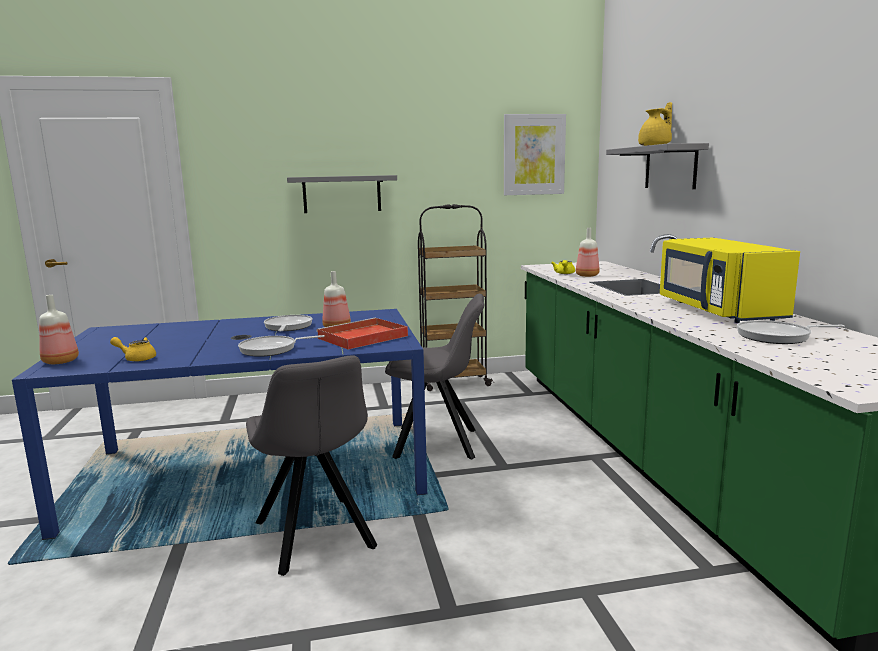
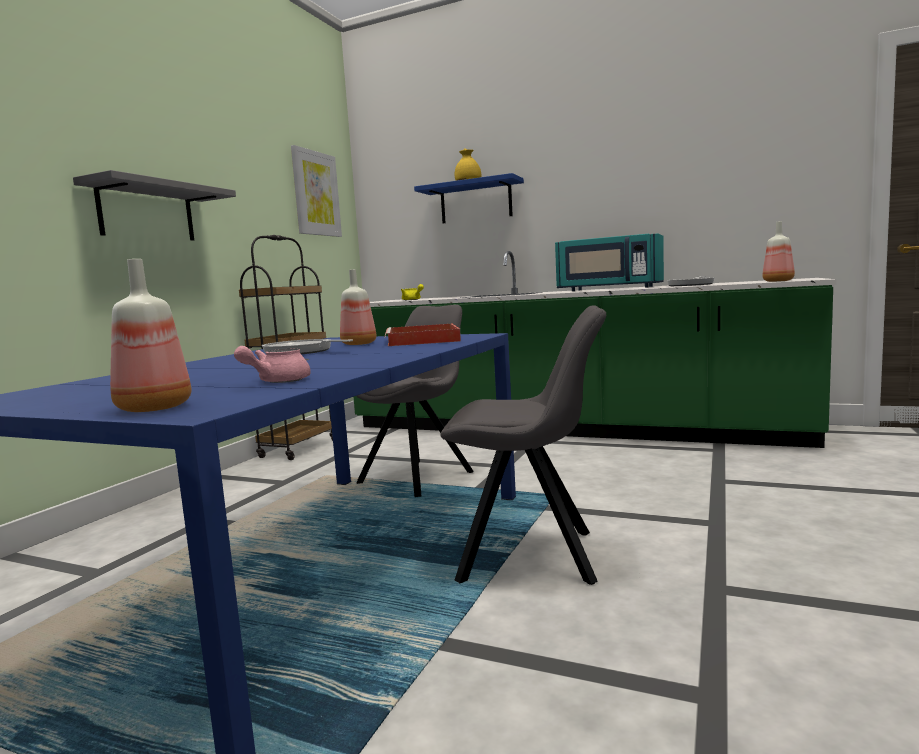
camera: 55 degrees left, 5 degrees down
(137, 358) = (277, 381): yellow teapot -> pink teapot
(272, 349) = (395, 352): frying pan -> none
(587, 275) = (436, 298): bottle -> bottle (779, 281)
(670, 167) = (476, 202): grey shelf -> blue shelf
(717, 310) = (609, 289): yellow microwave -> turquoise microwave

